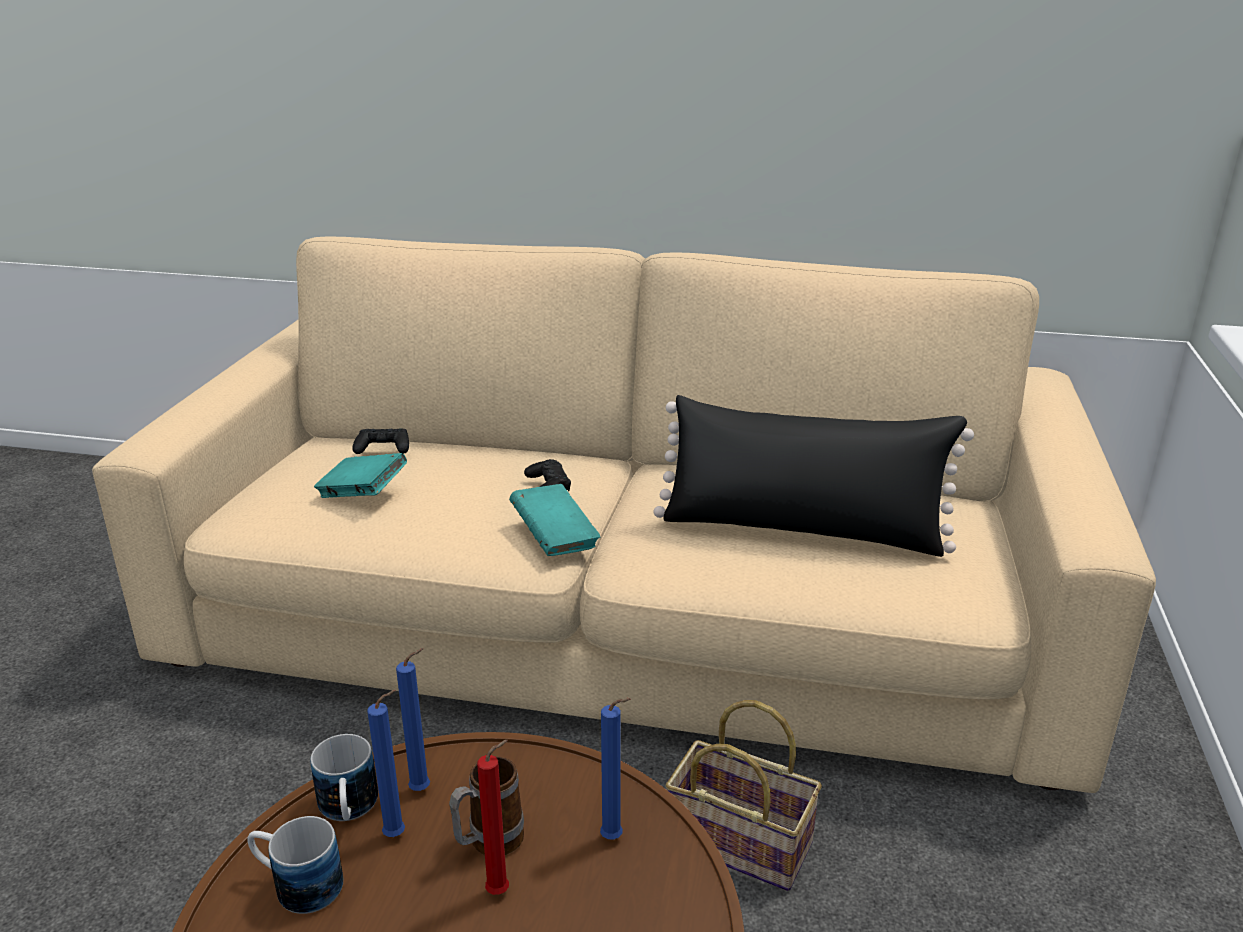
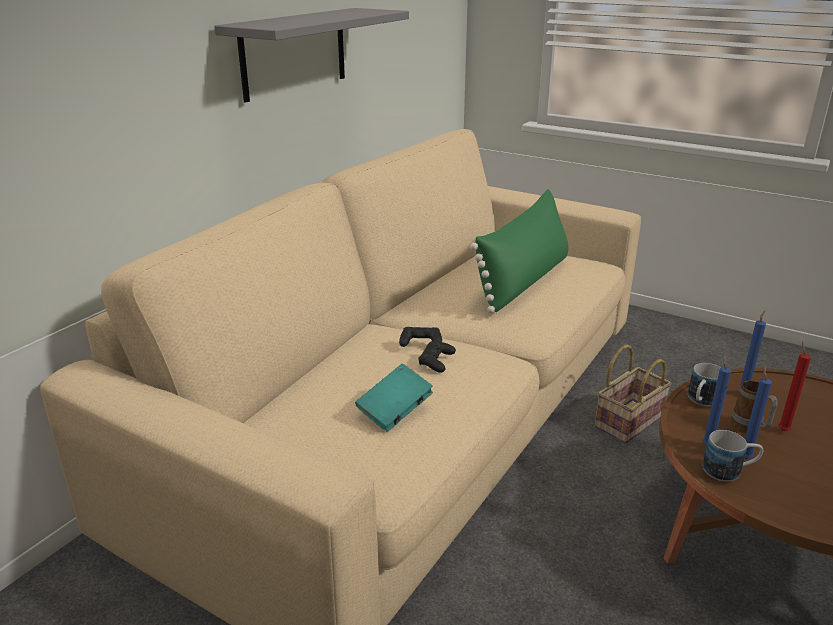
camera: 70 degrees left, 0 degrees up
(297, 885) = (787, 496): mug -> mug (701, 401)
(383, 448) = (303, 400): black game controller -> black game controller (436, 361)
(555, 539) = (488, 352): turquoise book -> none
(696, 79) = (294, 53): none -> grey shelf
(802, 530) = (524, 281): black pillow -> green pillow

